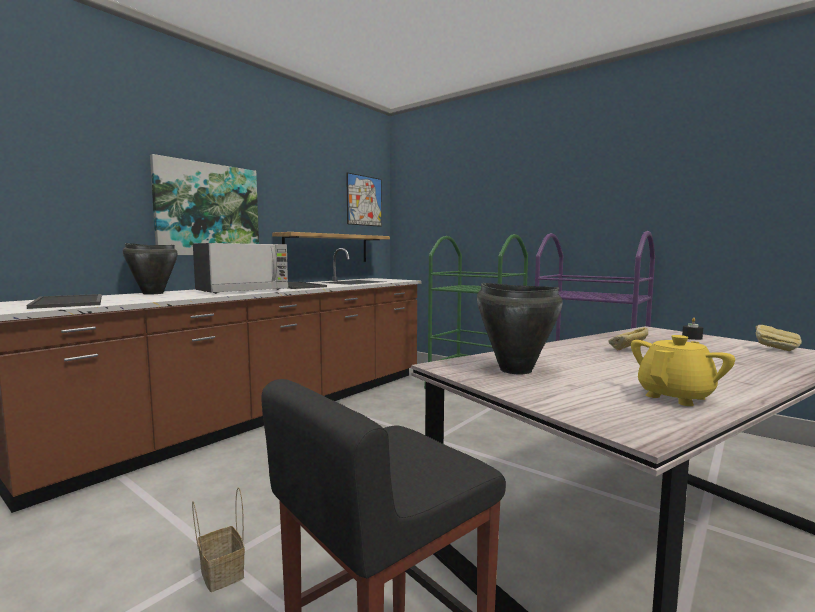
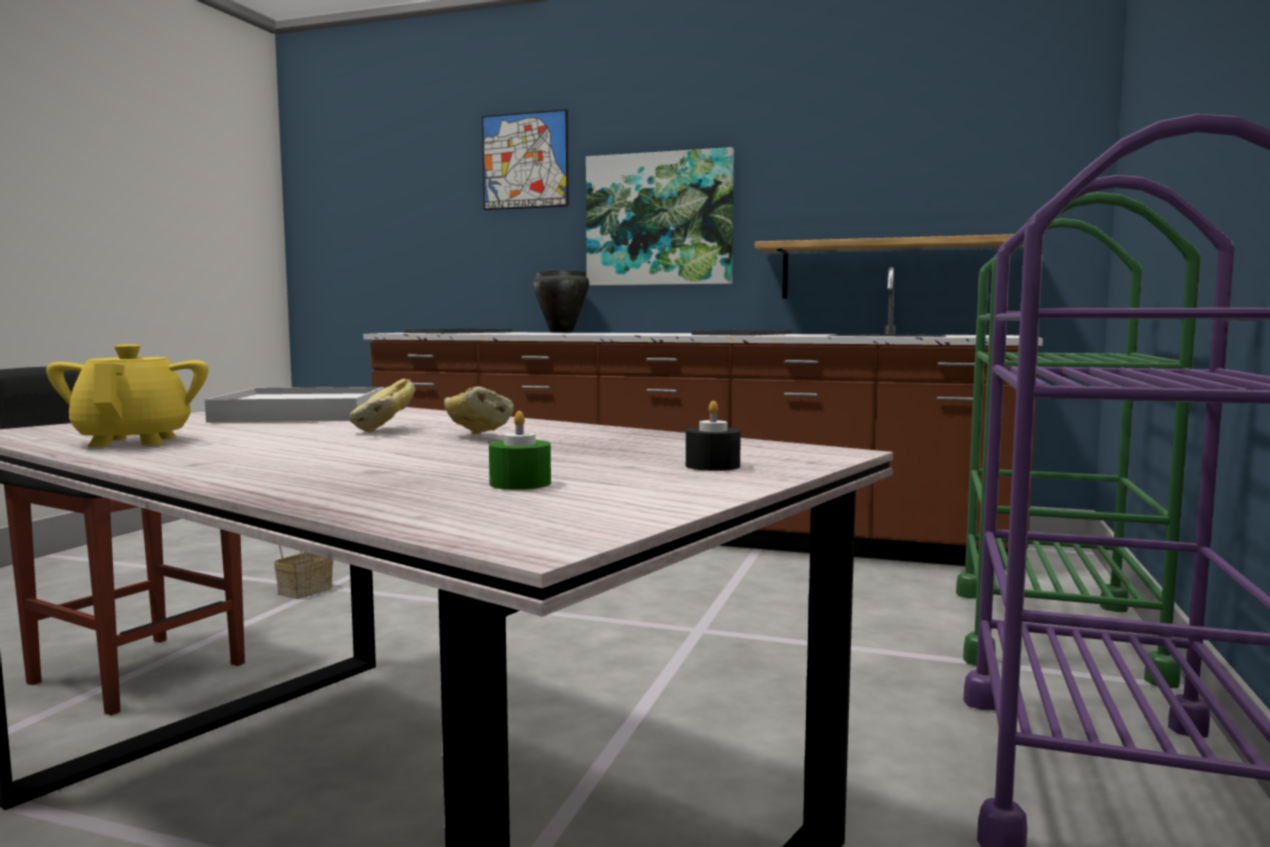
camera: 70 degrees right, 0 degrees up
(243, 290) = (635, 334): microwave -> none
(364, 200) = (1012, 158): picture -> picture (525, 161)
(515, 370) = (303, 413): black cooking pot -> white tray
(675, 396) = (134, 441): yellow teapot -> yellow teapot turned 135 degrees counterclockwise
(749, 352) = (520, 483): none -> green candle
(775, 349) = (587, 503): bread -> bread (384, 430)

